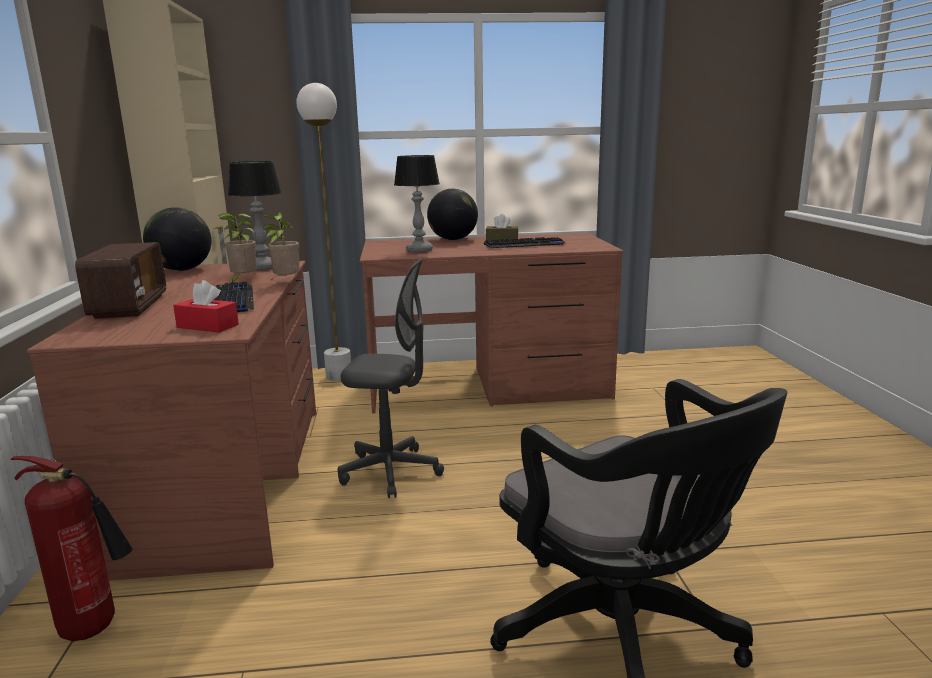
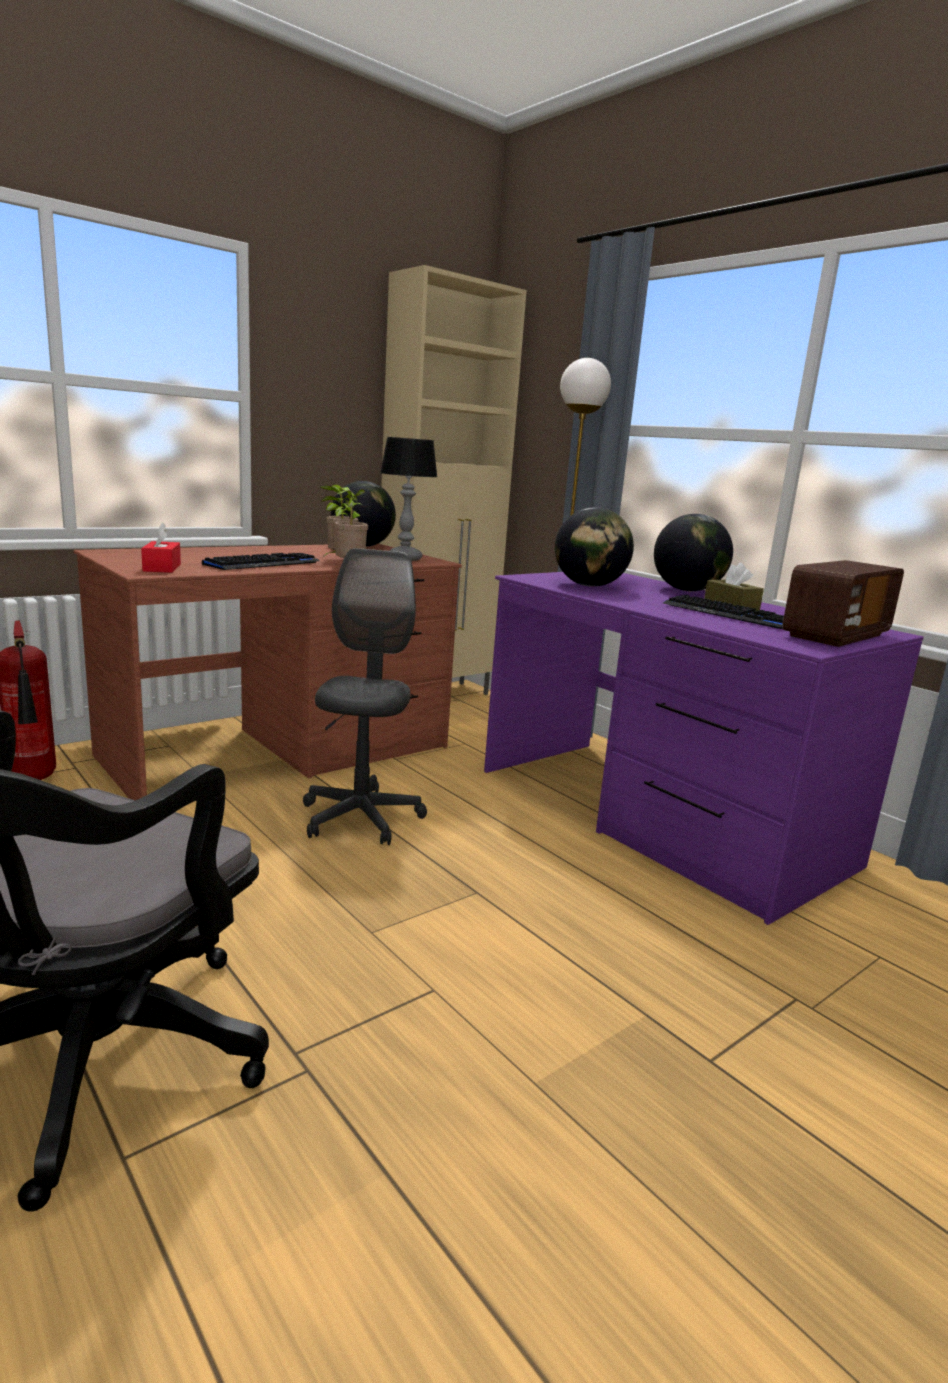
camera: 55 degrees right, 0 degrees up
(129, 306) = (214, 550): radio -> radio (835, 635)
(390, 472) = (361, 818): grey office chair -> grey office chair turned 150 degrees counterclockwise
(420, 250) = (589, 585): table lamp -> globe
(488, 386) = (656, 816): brown desk -> purple desk

